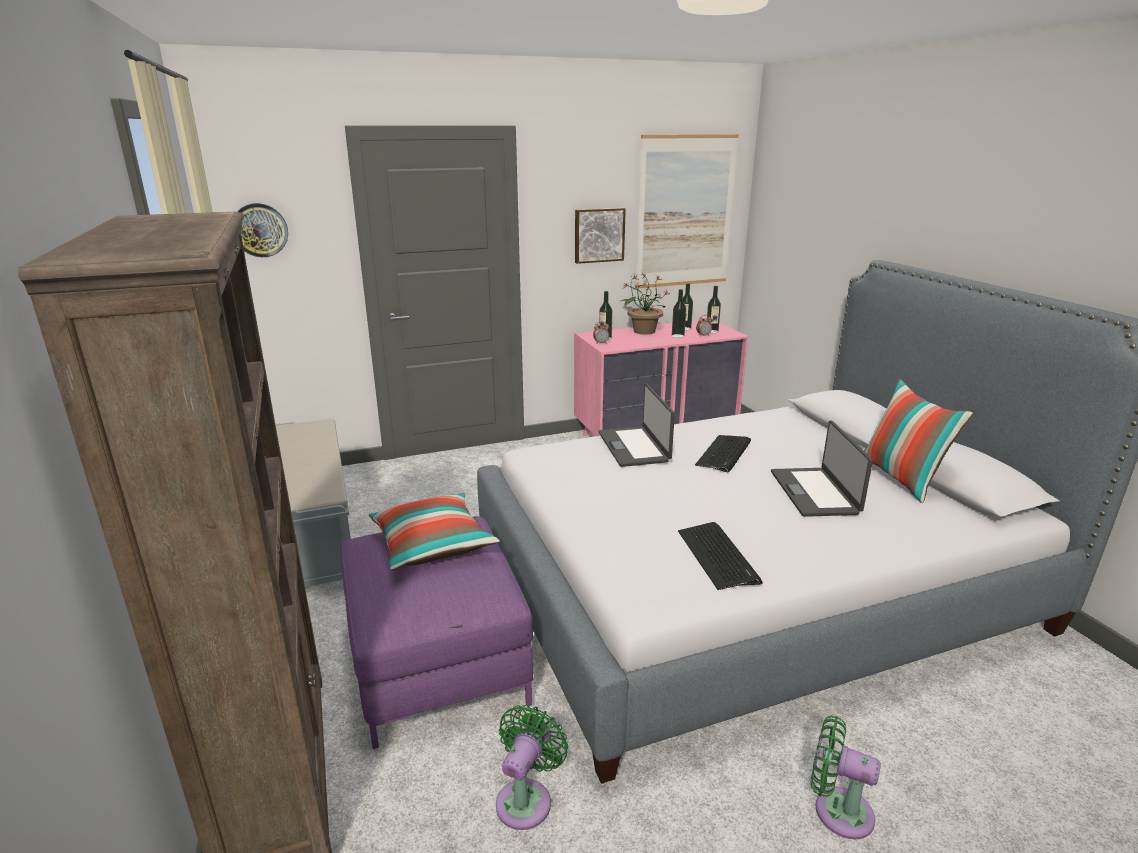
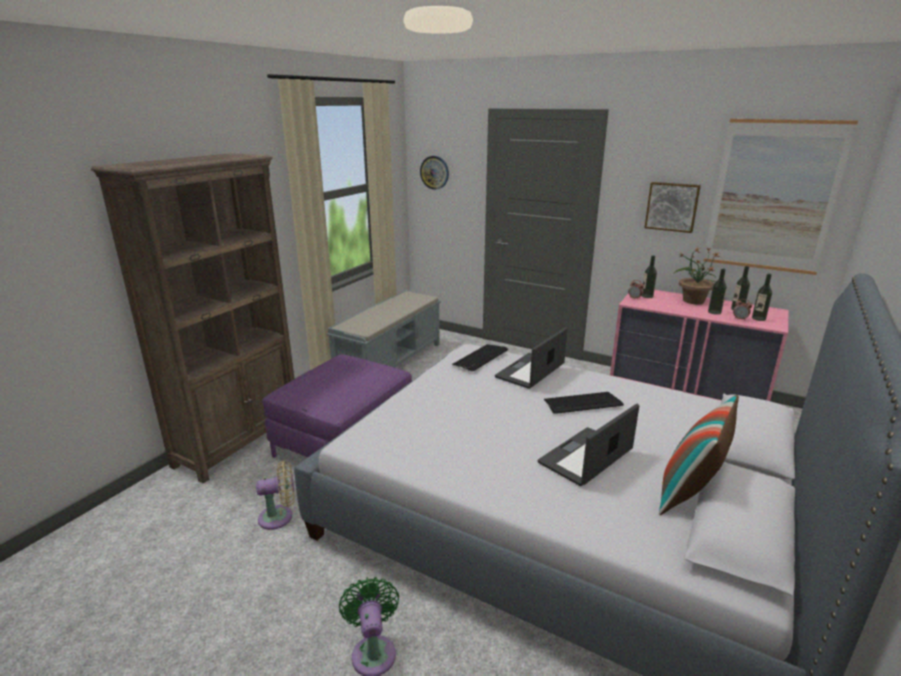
camera: 50 degrees right, 0 degrees up
(432, 545) = (358, 372): pillow -> none
(526, 798) = (279, 517): green fan -> beige fan
(718, 556) = (435, 447): keyboard -> keyboard (481, 358)

